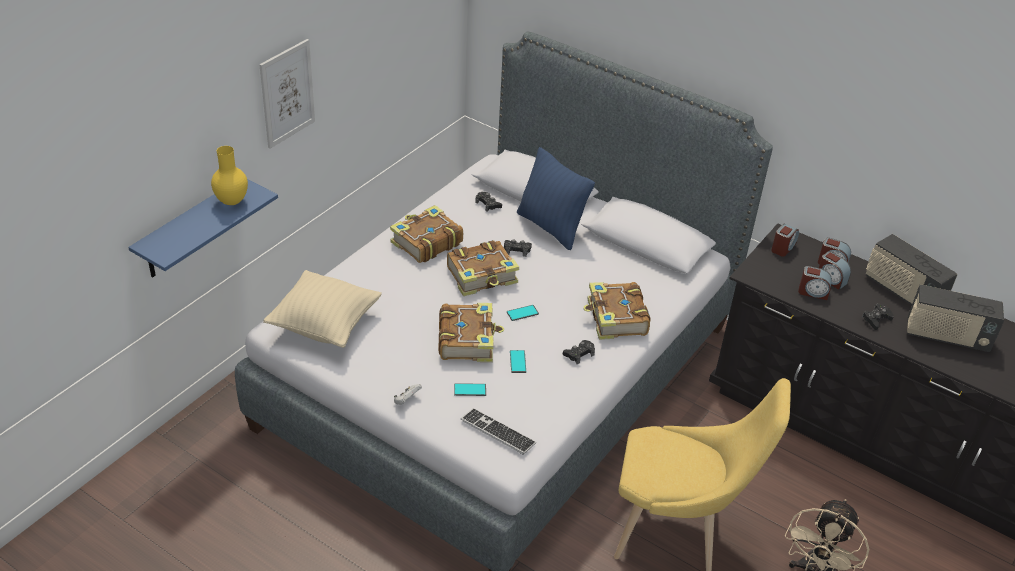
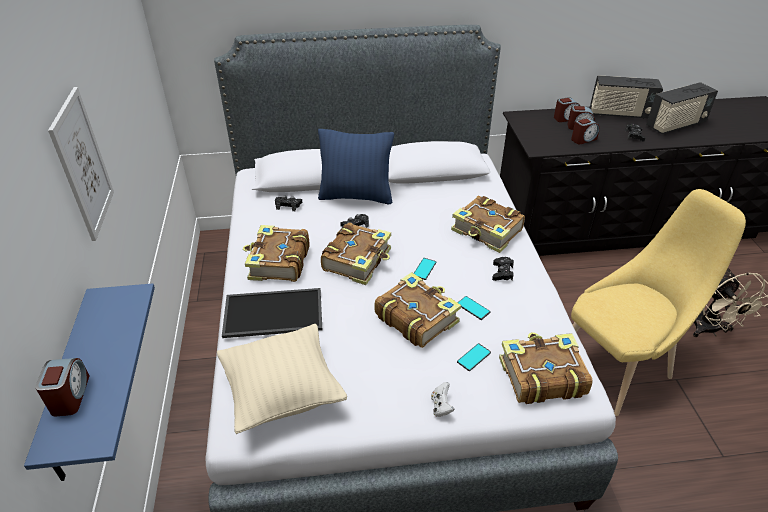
camera: 40 degrees left, 0 degrees up
(231, 201) = (107, 321): yellow vase -> none
(376, 274) = (272, 314): none -> tray
(498, 432) = (541, 376): keyboard -> book
(783, 247) = (528, 123): alarm clock -> alarm clock (70, 395)

